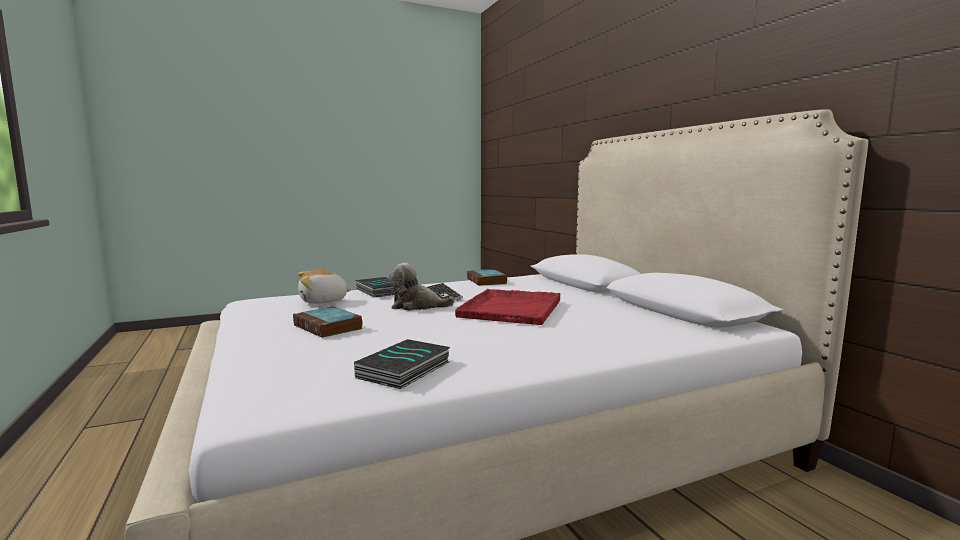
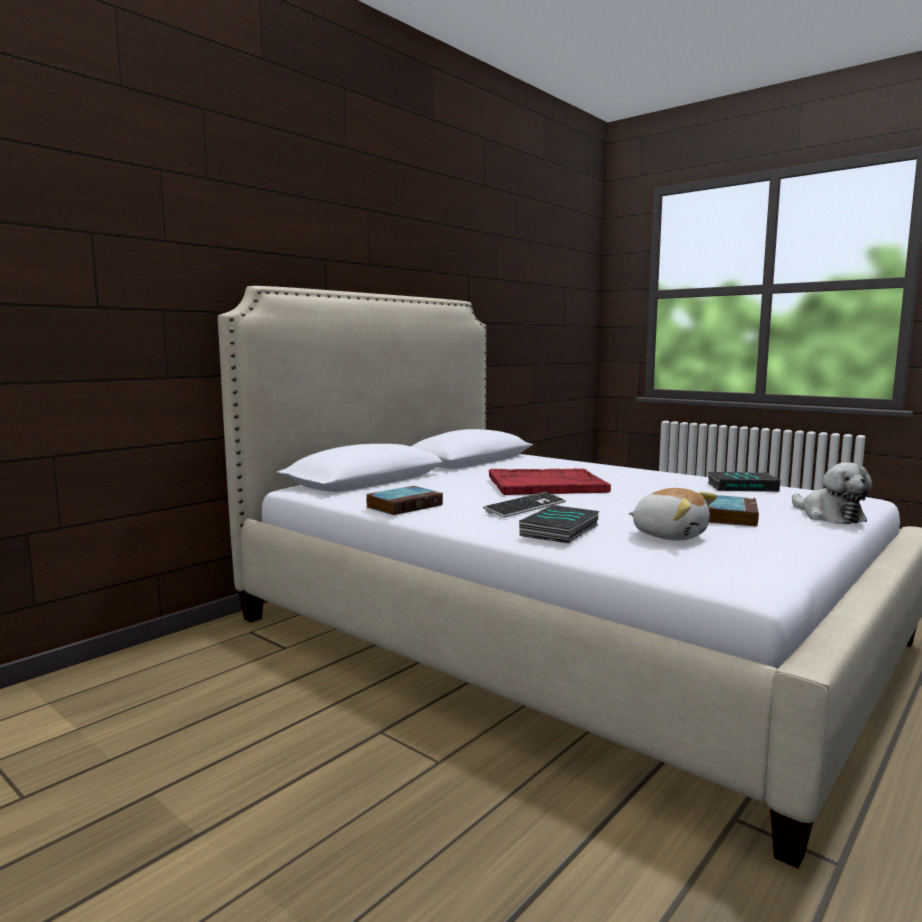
camera: 115 degrees left, 0 degrees up
(417, 306) = (599, 506): plush toy -> plush toy (829, 516)

